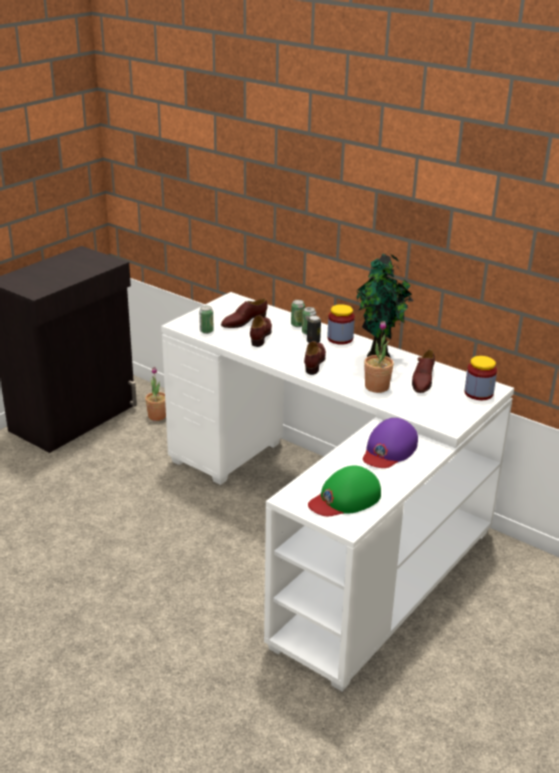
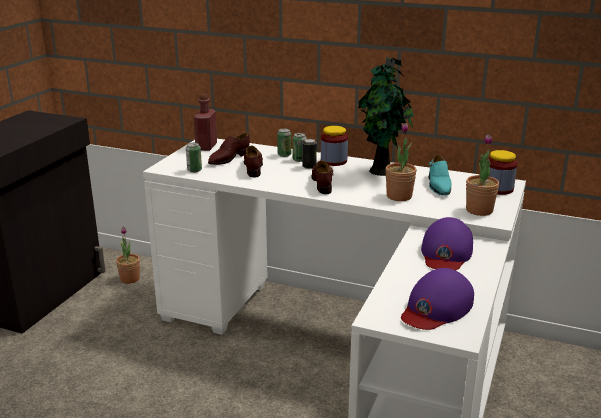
camera: 15 degrees left, 5 degrees down
(230, 305) = (206, 147): none -> red bottle
(345, 498) = (436, 307): green cap -> purple cap
(422, 381) = (438, 185): brown shoe -> turquoise shoe
(442, 413) = (479, 210): none -> potted plant

